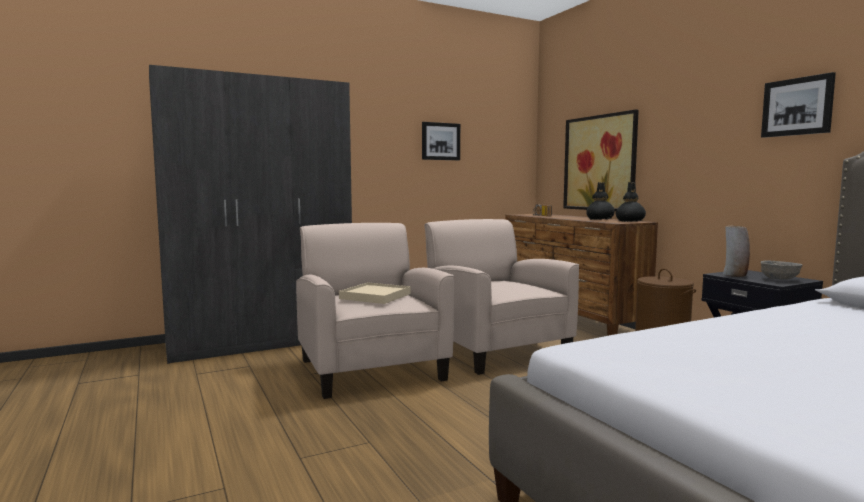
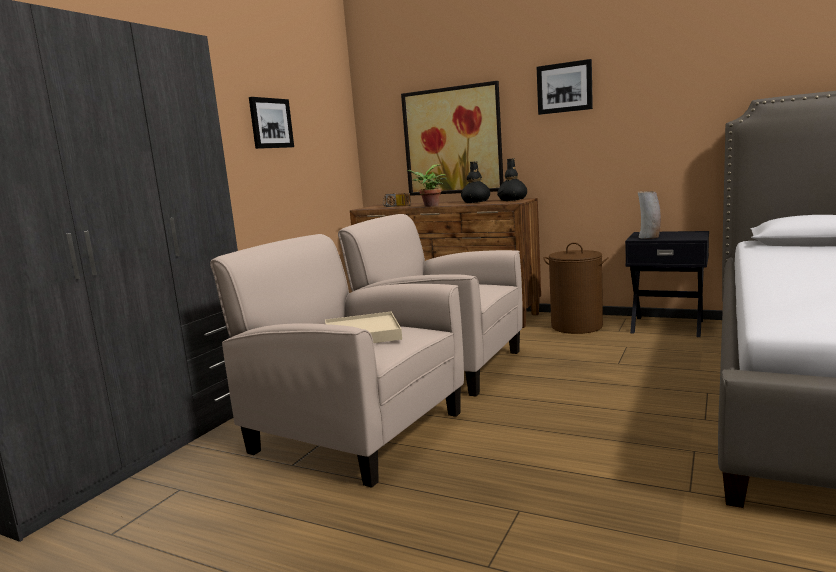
camera: 35 degrees left, 5 degrees up
(557, 218) = (429, 206): none -> potted plant
(779, 279) = (685, 235): grey bowl -> none
(797, 107) = (672, 77): picture -> picture (564, 87)

